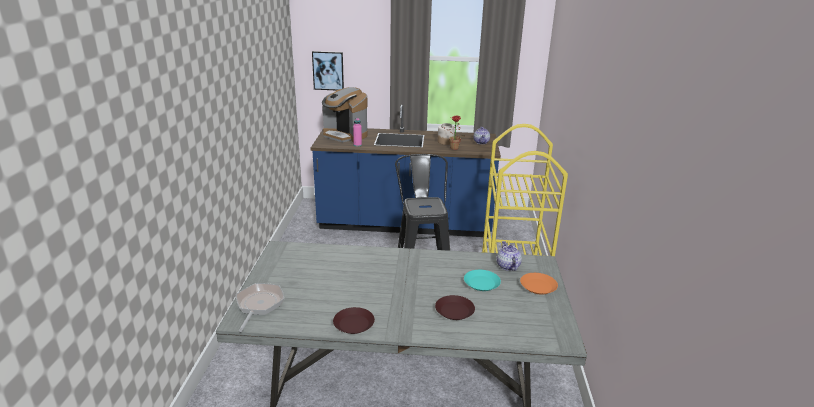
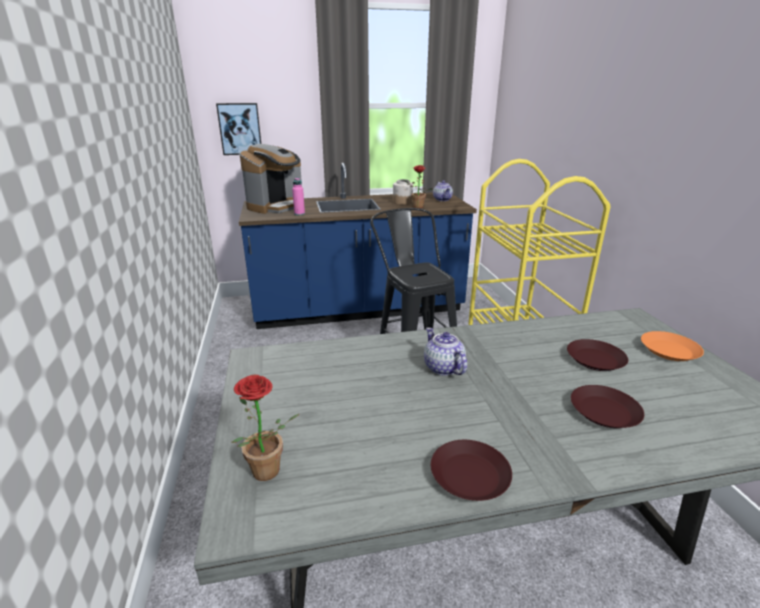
camera: 15 degrees left, 0 degrees up
(259, 305) = (266, 475): frying pan -> potted plant
(345, 135) = (276, 206): coffee machine -> coffee machine turned 75 degrees counterclockwise
(482, 283) = (596, 360): turquoise plate -> brown plate
(507, 266) = (600, 329): teapot -> teapot (442, 367)

